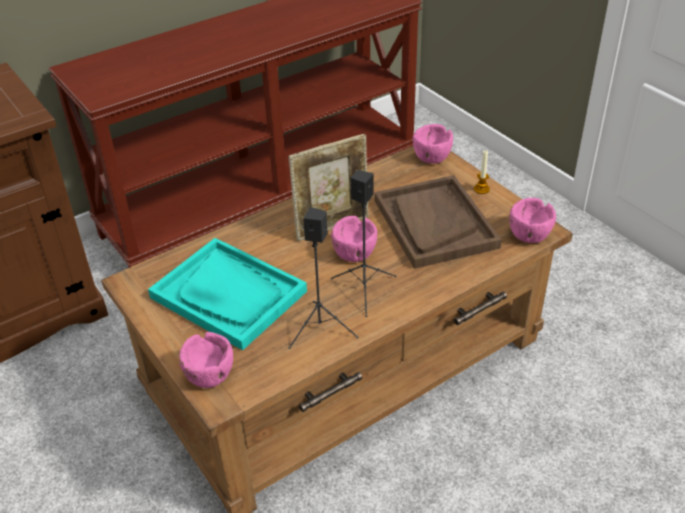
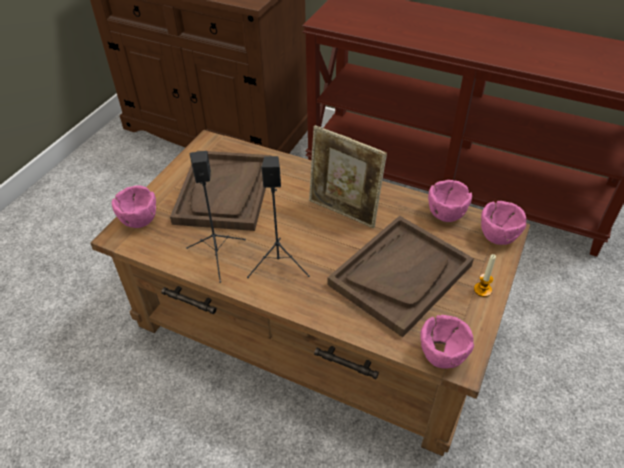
camera: 60 degrees right, 5 degrees up
(229, 295) = (225, 192): turquoise tray -> brown tray
(354, 254) = (319, 239): pink bowl -> pink bowl (446, 213)

